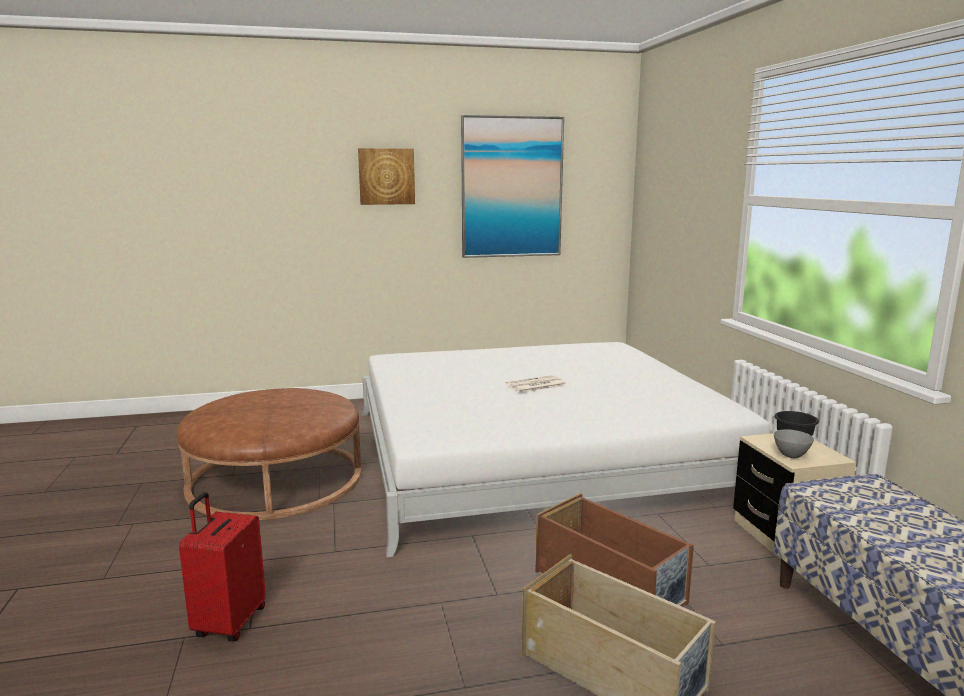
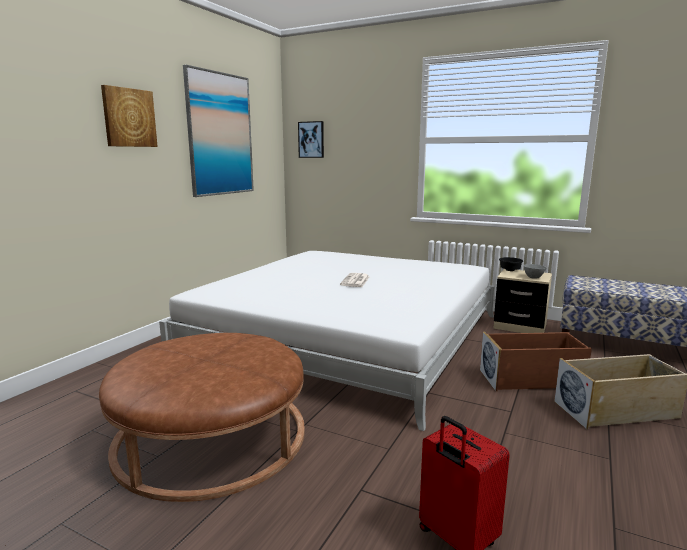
camera: 50 degrees left, 0 degrees up
(652, 191) = (311, 139): none -> picture

